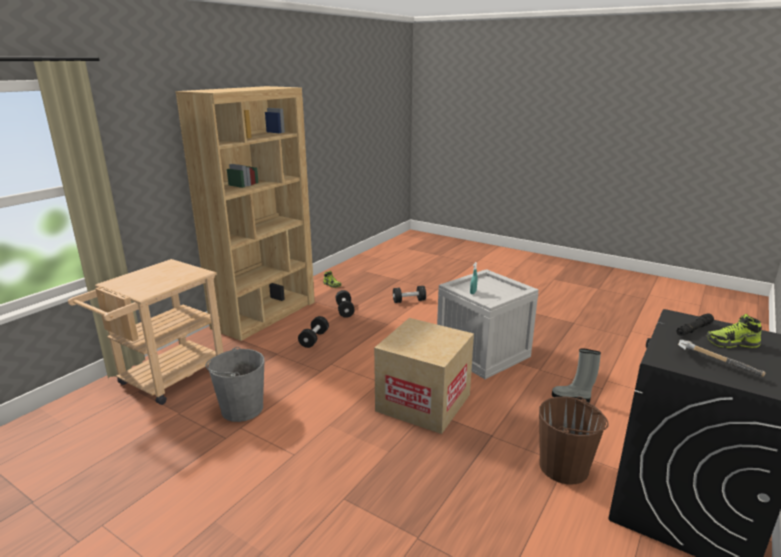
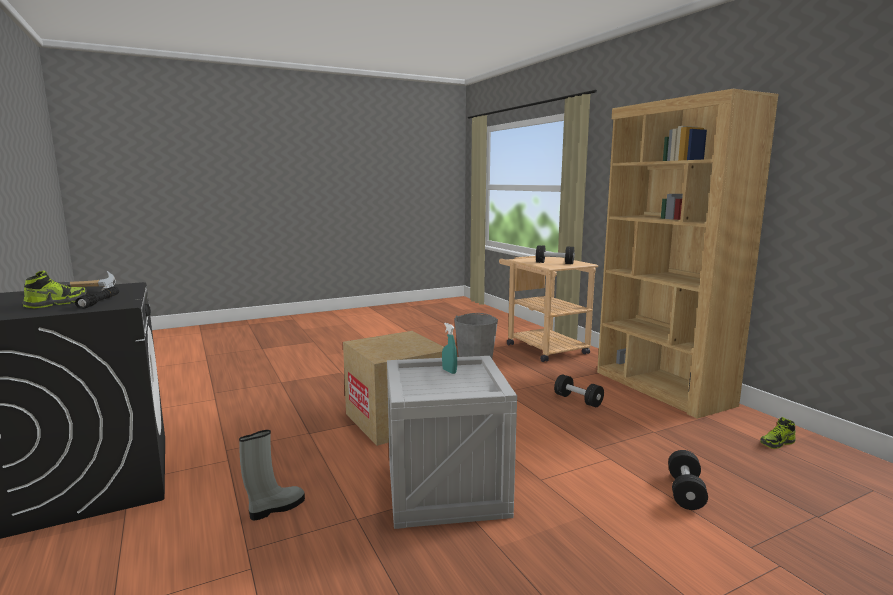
camera: 120 degrees right, 10 degrees down
(345, 310) = (659, 431): black dumbbell -> black dumbbell (554, 263)
(564, 467) = (225, 448): brown bucket -> none

